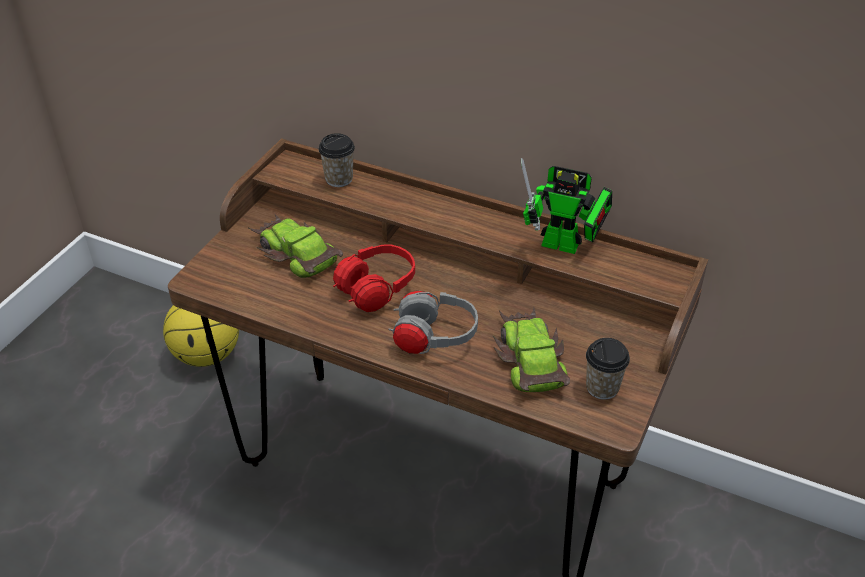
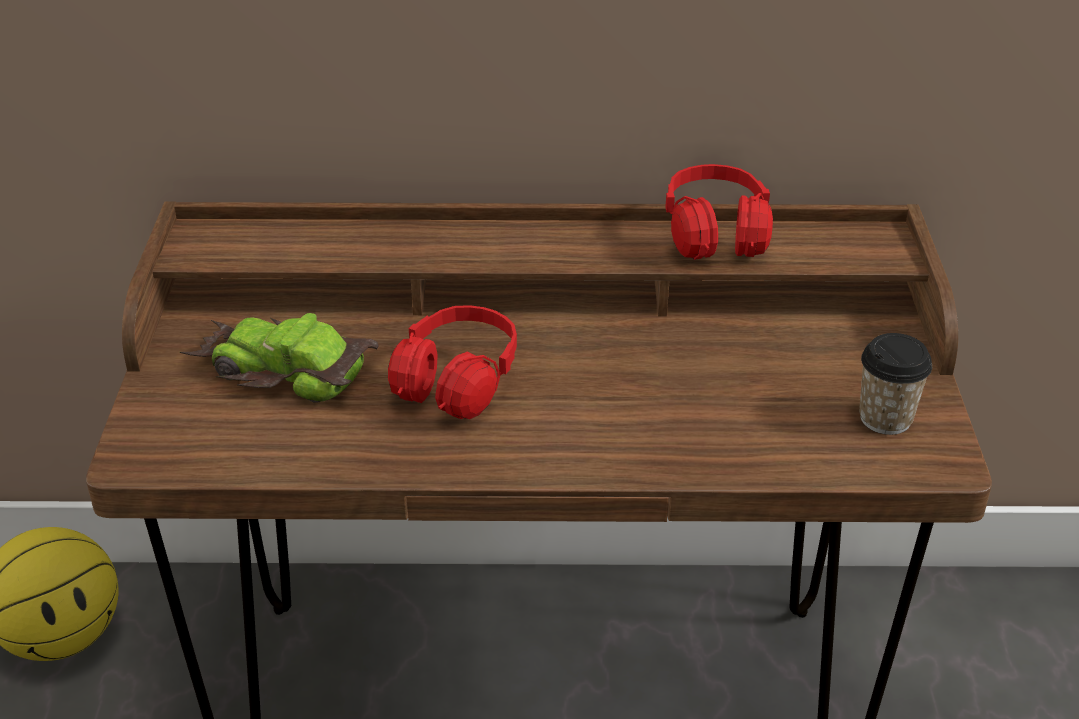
camera: 25 degrees left, 5 degrees down
(339, 179) = (301, 237): cup -> none
(434, 339) = (596, 427): grey headphones -> none
(529, 357) = (754, 410): toy car -> none
(566, 246) = (715, 239): toy robot -> red headphones

